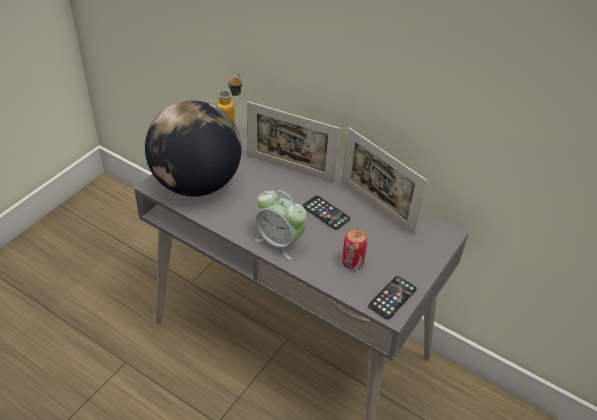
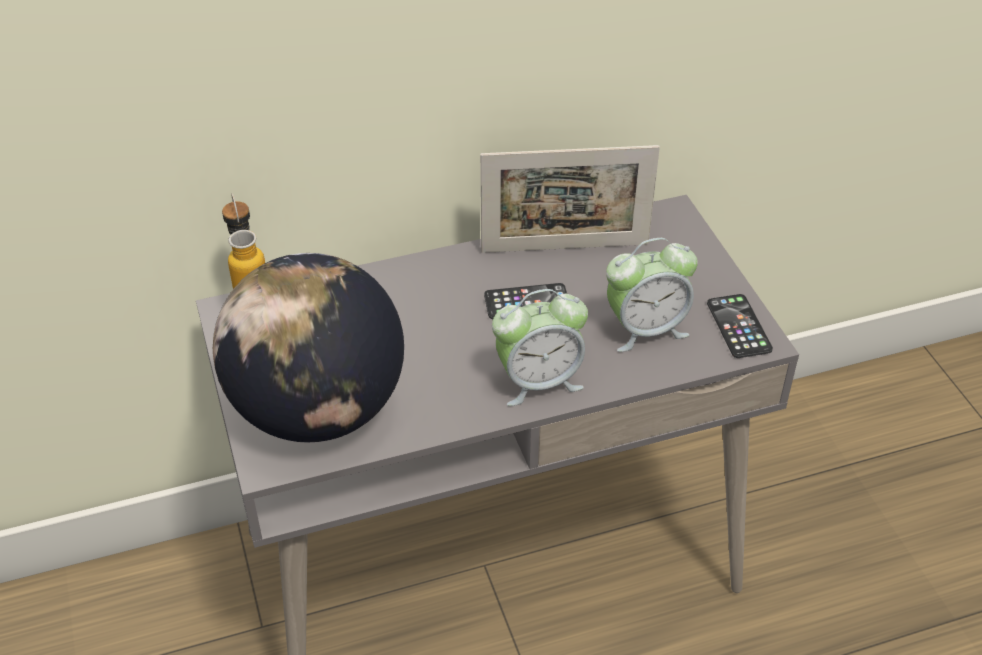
camera: 50 degrees left, 0 degrees up
(290, 169) = (399, 289): picture frame -> none
(352, 263) = (645, 329): can -> alarm clock

